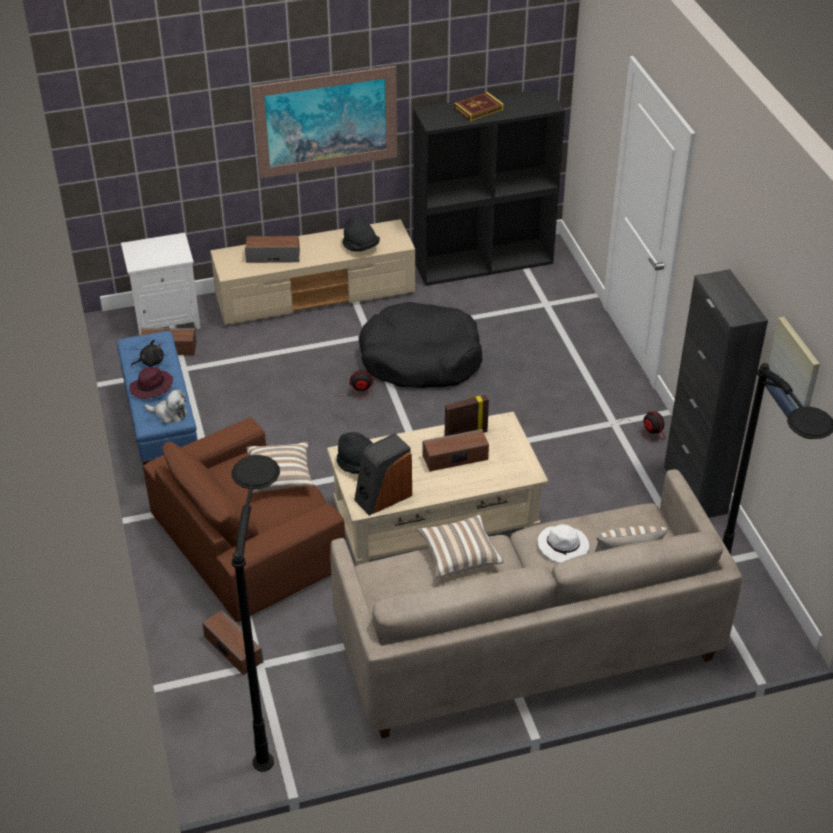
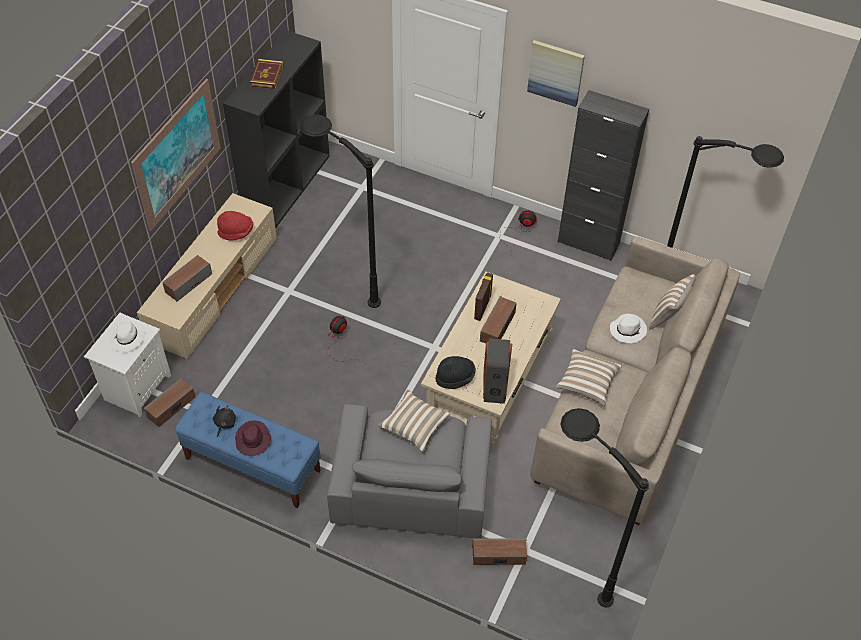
camera: 50 degrees left, 10 degrees up
(164, 252) = (128, 338): none -> white hat
(169, 414) = (293, 447): plush toy -> none
(248, 540) = (411, 484): brown armchair -> grey armchair
(360, 247) = (236, 232): black hat -> red hat
(420, 359) = (341, 282): black dog bed -> black floor lamp
(793, 374) = (687, 132): picture -> picture (556, 72)

